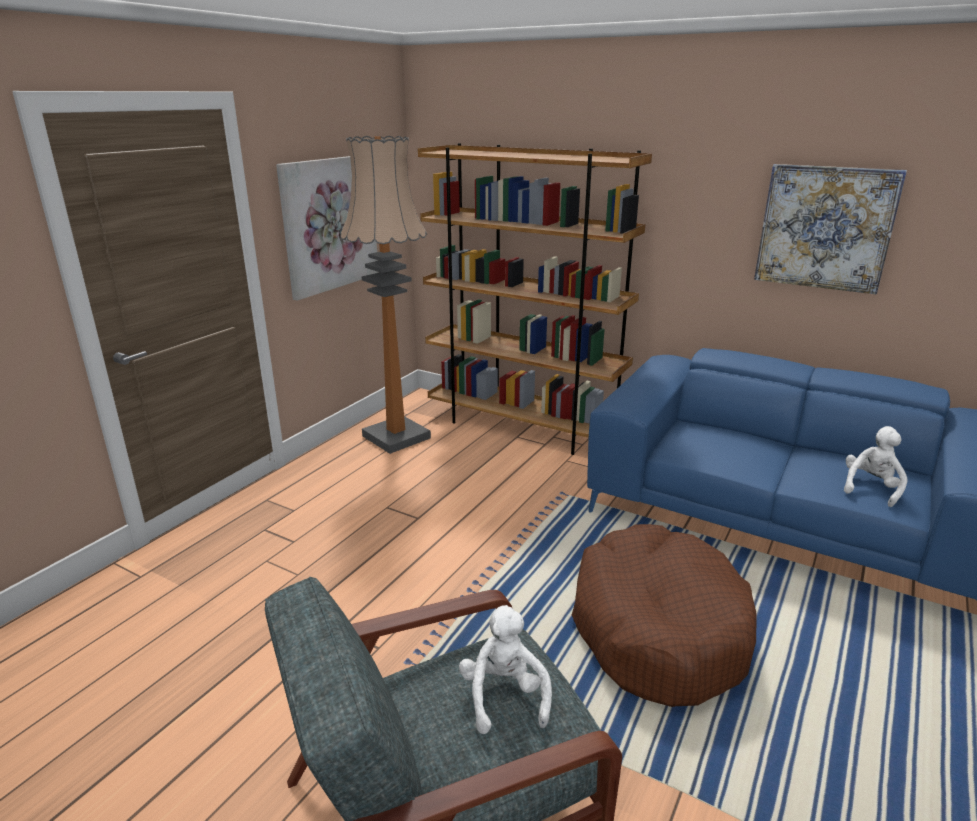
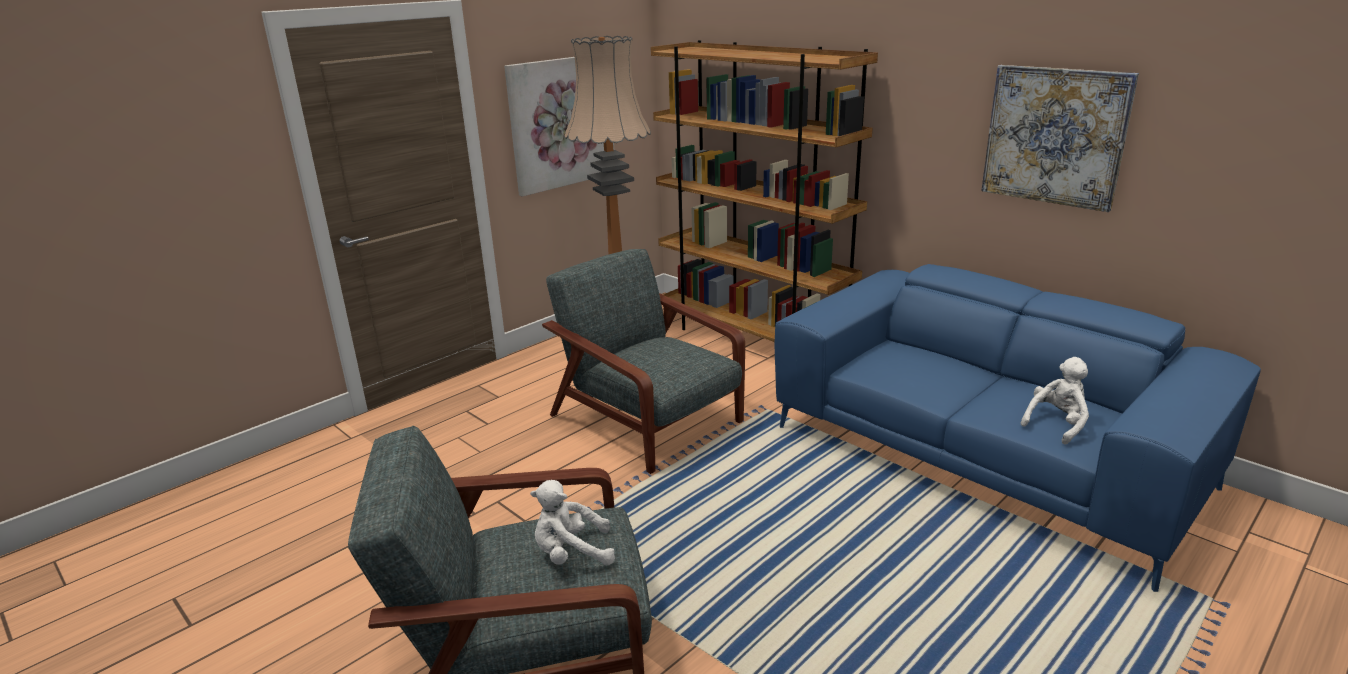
camera: 15 degrees right, 0 degrees up
(460, 519) = (648, 420): none -> grey armchair
(504, 696) = (571, 554): white plush toy -> white plush toy turned 105 degrees counterclockwise
(657, 629) = (793, 541): brown dog bed -> none

